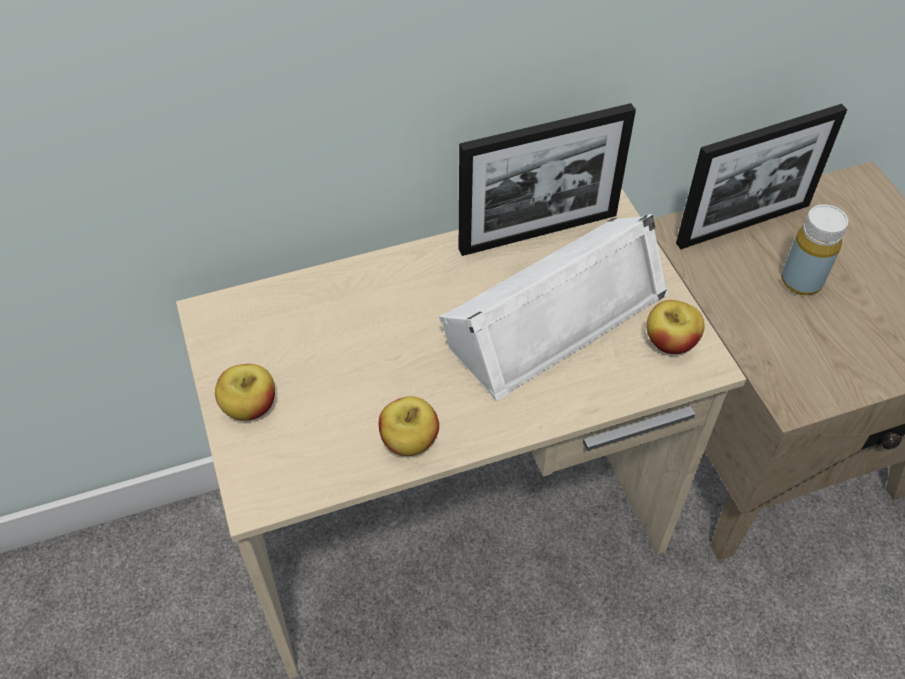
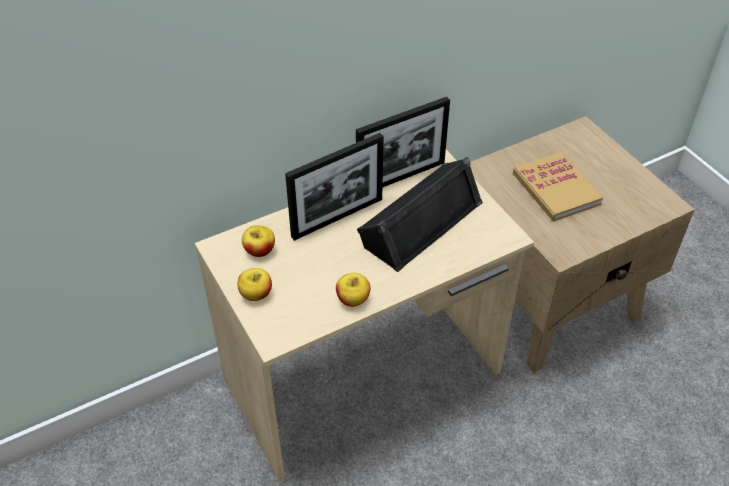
camera: 10 degrees left, 5 degrees down
(553, 314) = (419, 221): white speaker -> black speaker
(670, 342) = (488, 228): apple -> apple (259, 251)
(743, 224) = (517, 161): picture frame -> picture frame (337, 218)
(801, 281) = (556, 189): yellow bottle -> book

